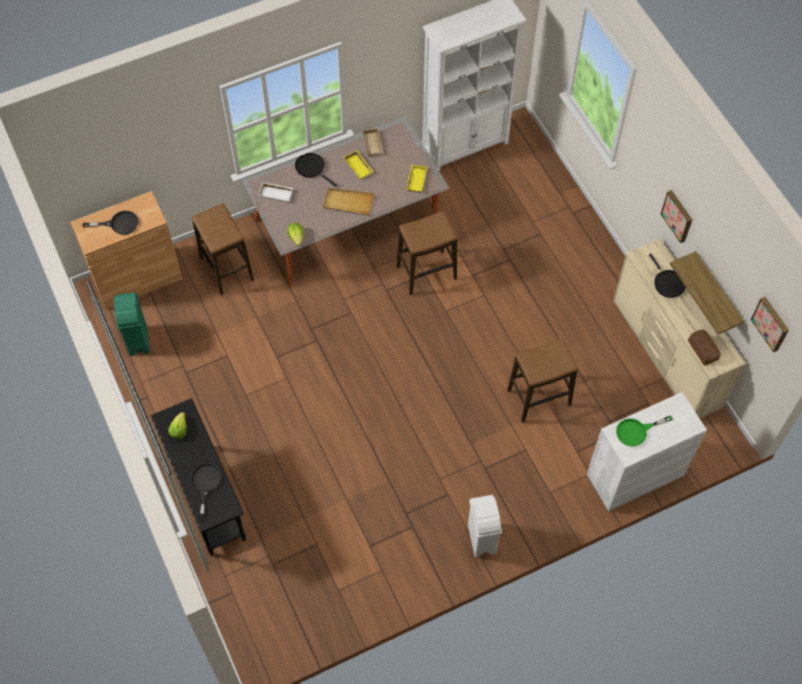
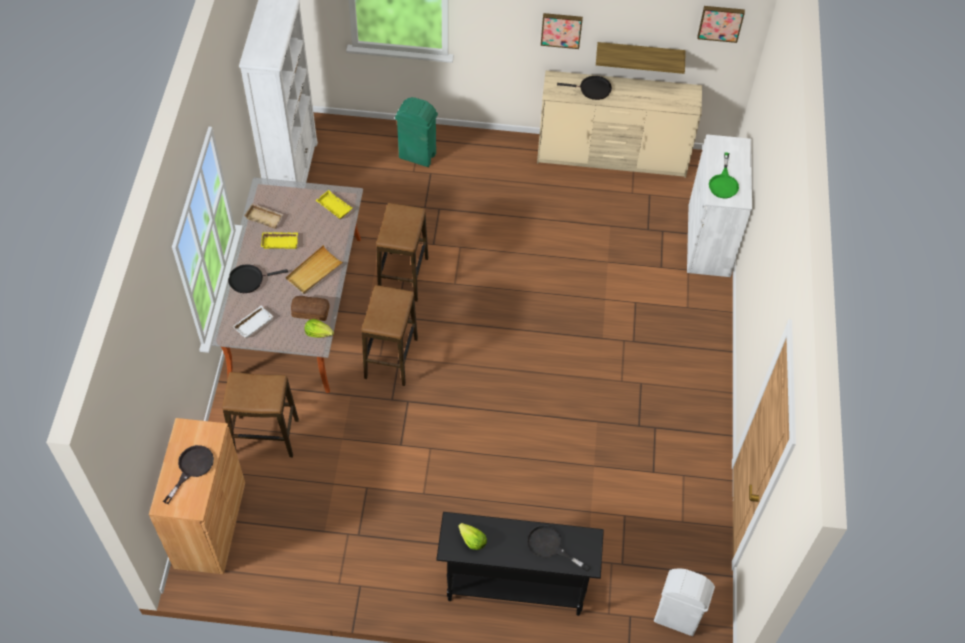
camera: 60 degrees left, 5 degrees down
(138, 341) = (287, 562): green trash can -> green trash can (417, 156)
(481, 539) = (700, 381): white trash can -> white trash can (677, 618)
(538, 398) = (592, 265): stool -> stool (391, 358)
(703, 349) = (671, 103): bread -> bread (310, 311)

